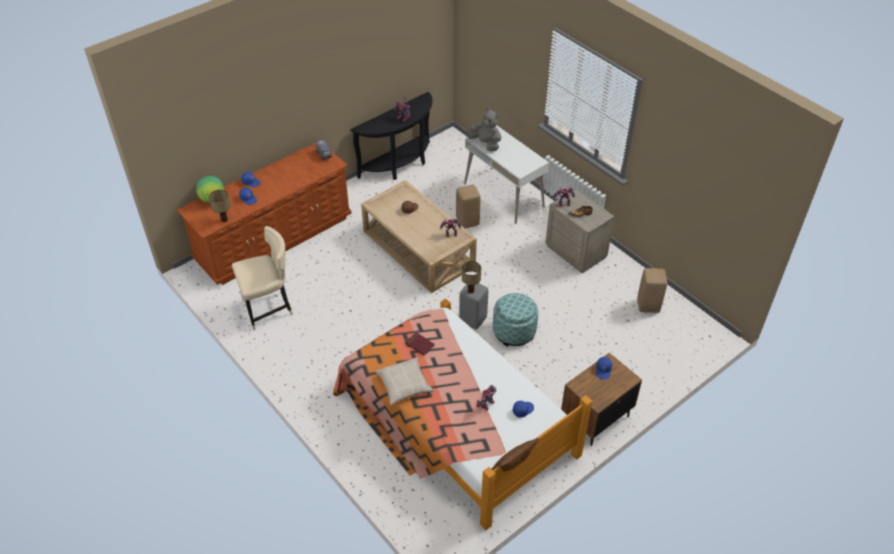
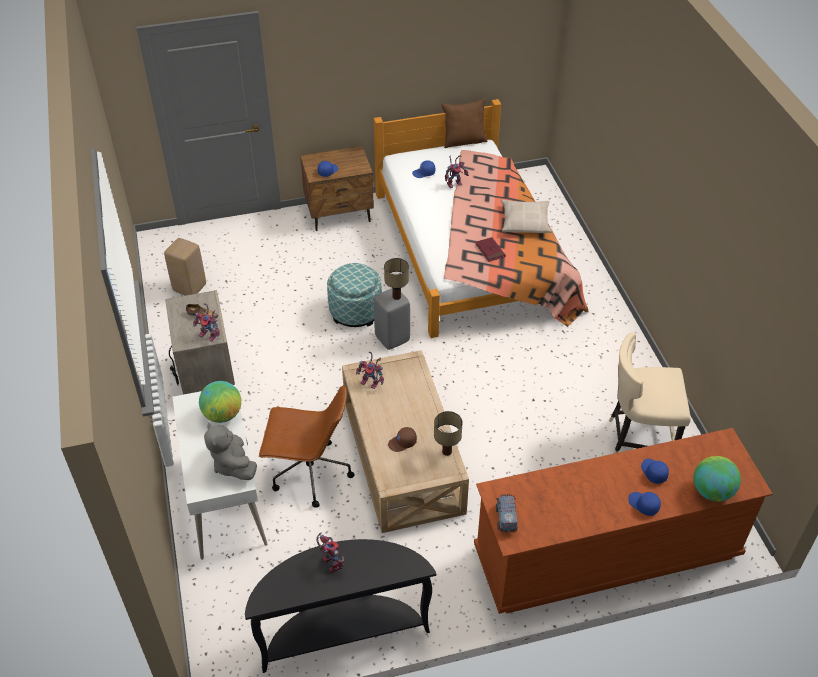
camera: 155 degrees left, 0 degrees up
(224, 219) = (697, 447): table lamp -> table lamp (447, 452)
(467, 221) = (309, 473): beige stool -> brown office chair
(512, 162) = (223, 414): none -> globe

